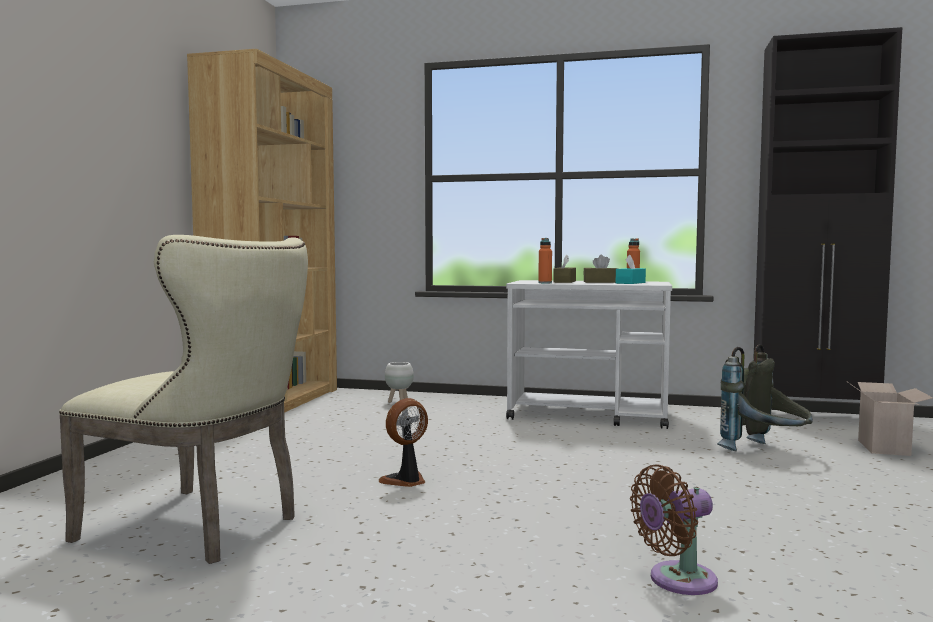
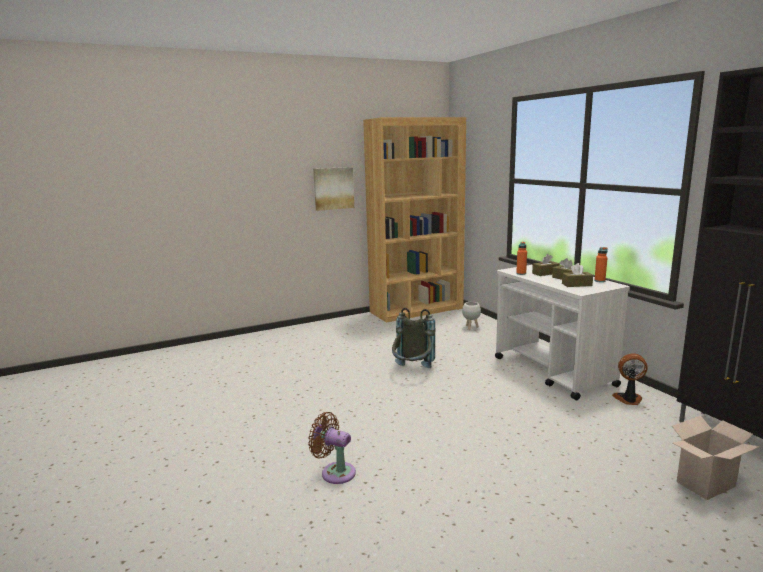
camera: 50 degrees right, 10 degrees up
(146, 169) = (333, 188): none -> picture
(203, 528) = (266, 370): beige chair -> none
(406, 481) = (363, 377): fan -> fan (628, 400)
(630, 283) = (576, 284): turquoise tissue box -> brown tissue box
(766, 453) = (589, 444): grey backpack -> grey backpack (412, 371)

